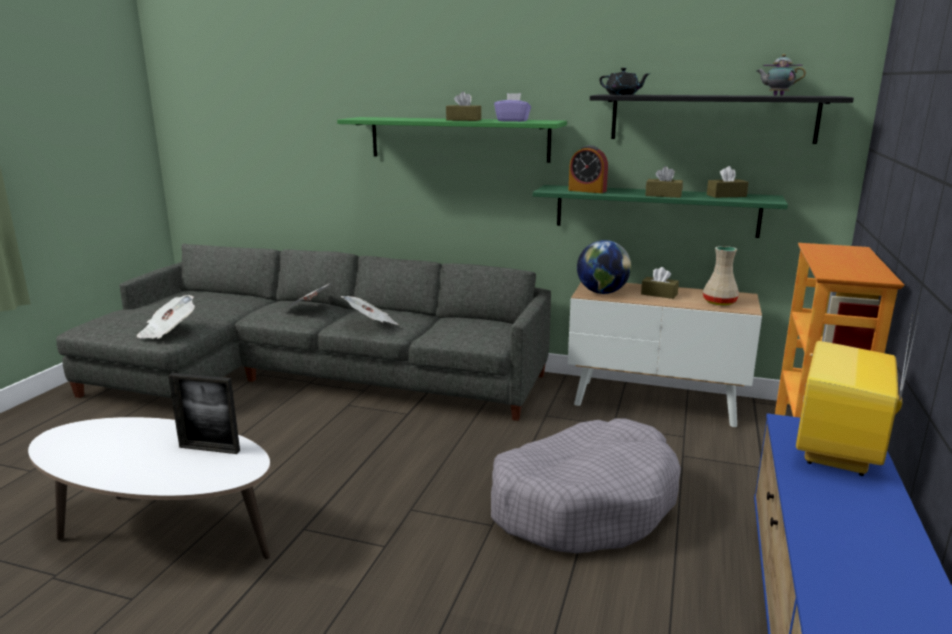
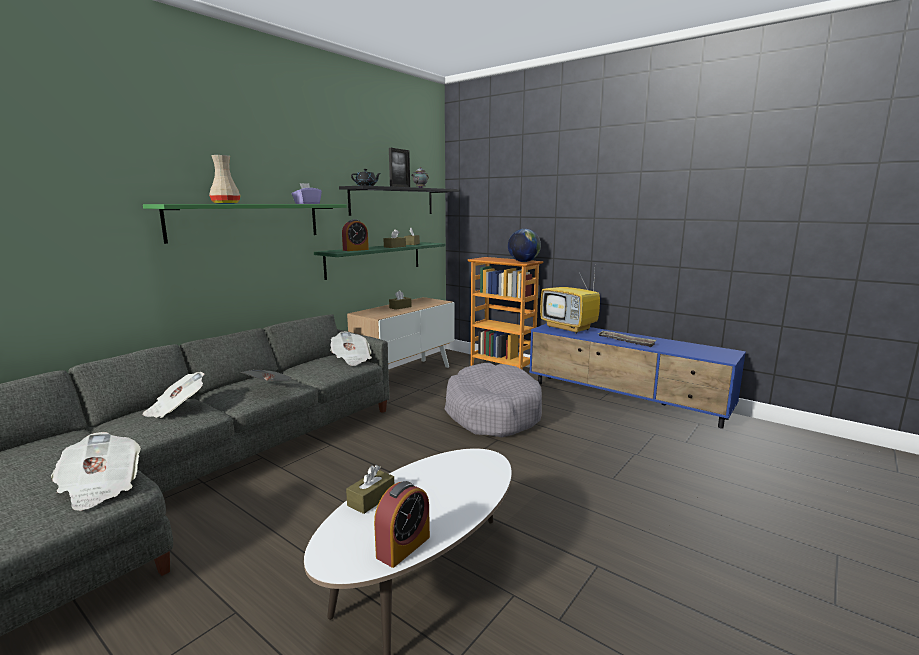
camera: 70 degrees left, 5 degrees down
(69, 458) = (403, 547): none -> alarm clock
(209, 449) = (440, 471): picture frame -> picture frame (400, 187)
(463, 120) = (272, 203): brown tissue box -> brown tissue box (371, 499)
(492, 333) = (351, 359): none -> newspaper
(602, 292) = (380, 314): globe -> globe (523, 262)
(720, 302) = (428, 302): beige vase -> beige vase (226, 203)
(827, 534) = (626, 341): none -> tray

